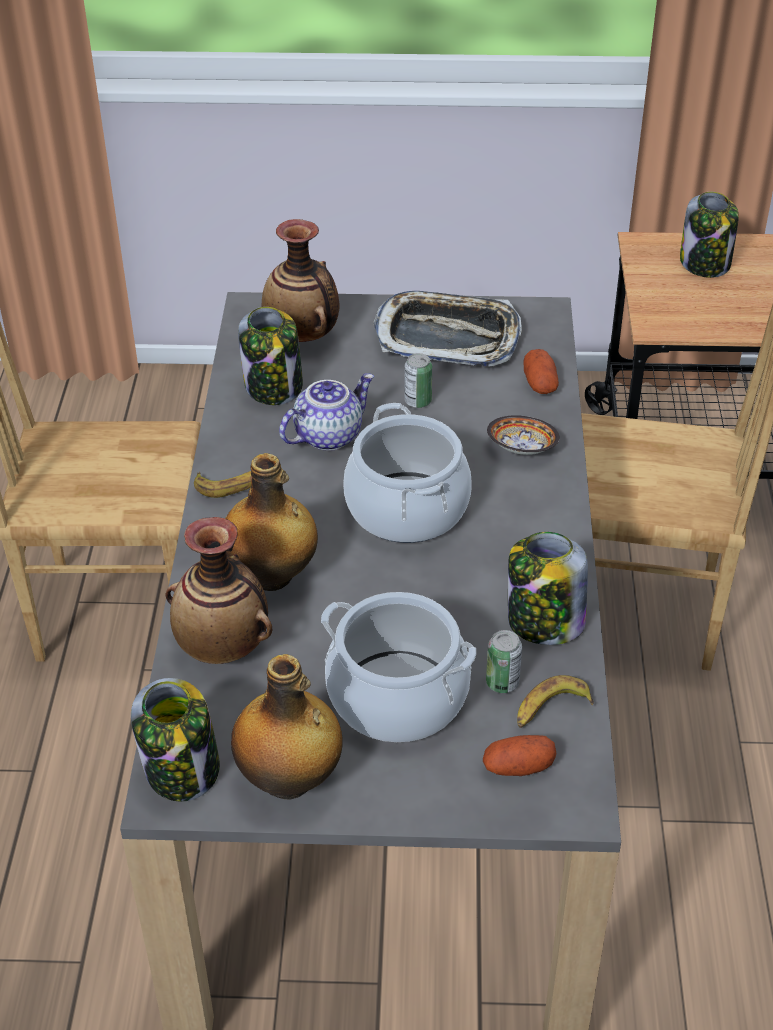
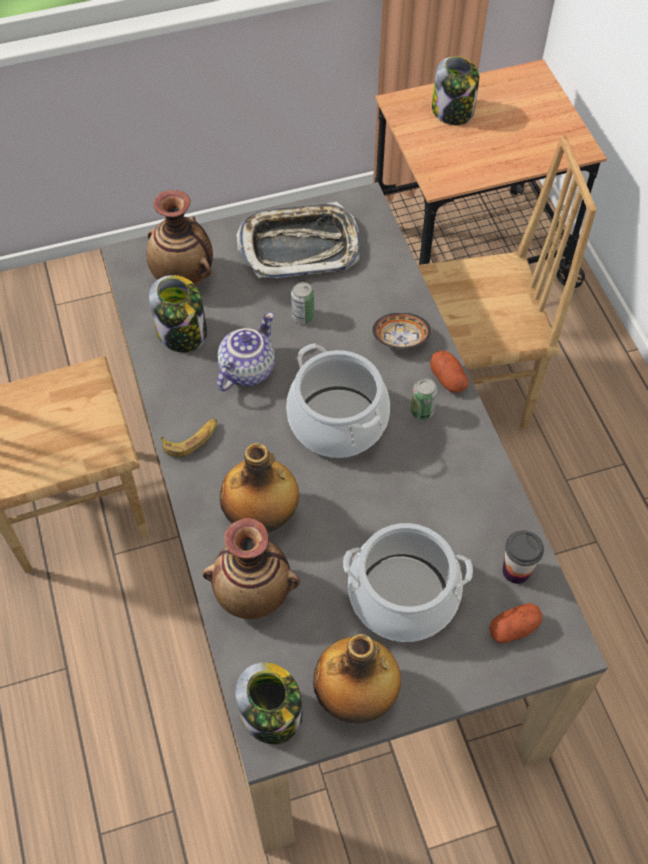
camera: 20 degrees left, 15 degrees up
(502, 683) = (473, 559): can -> can (422, 411)
(540, 383) = (389, 273): potato -> potato (448, 379)
(544, 622) = (481, 496): jar -> none
(550, 709) = (516, 571): banana -> cup

